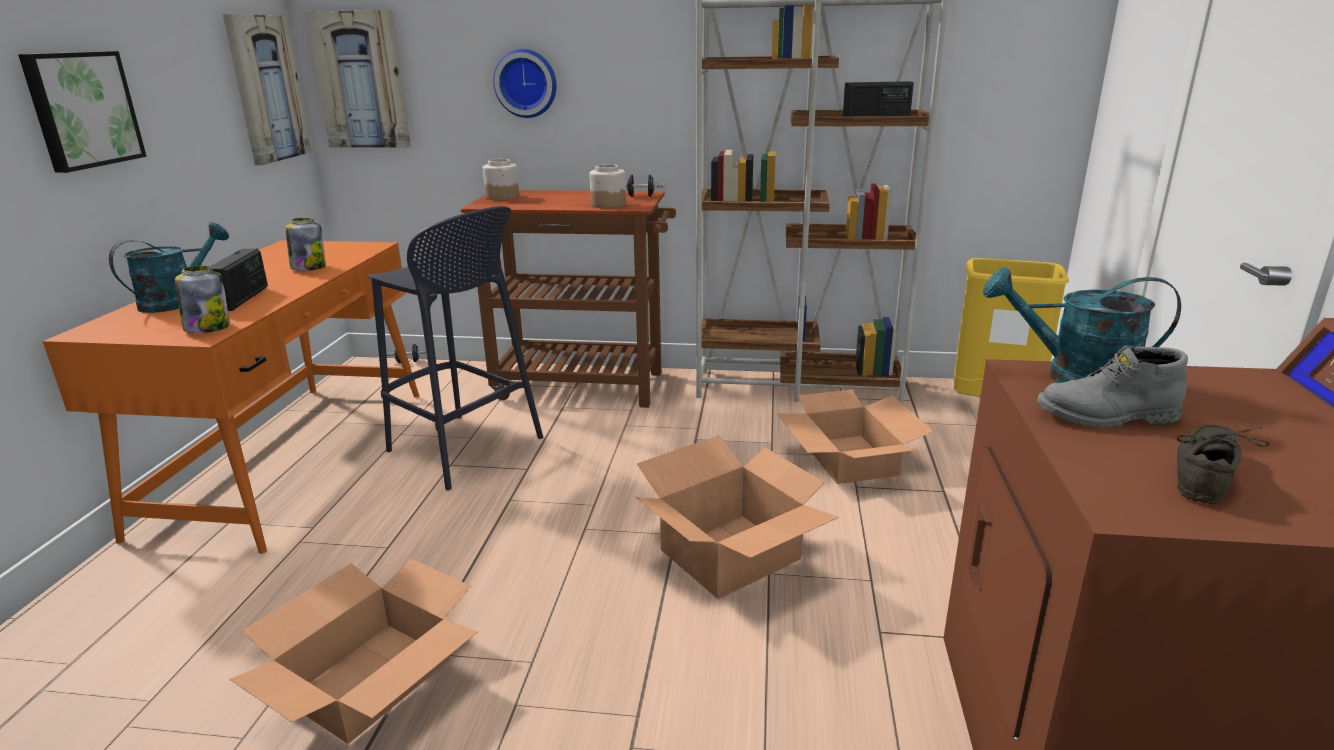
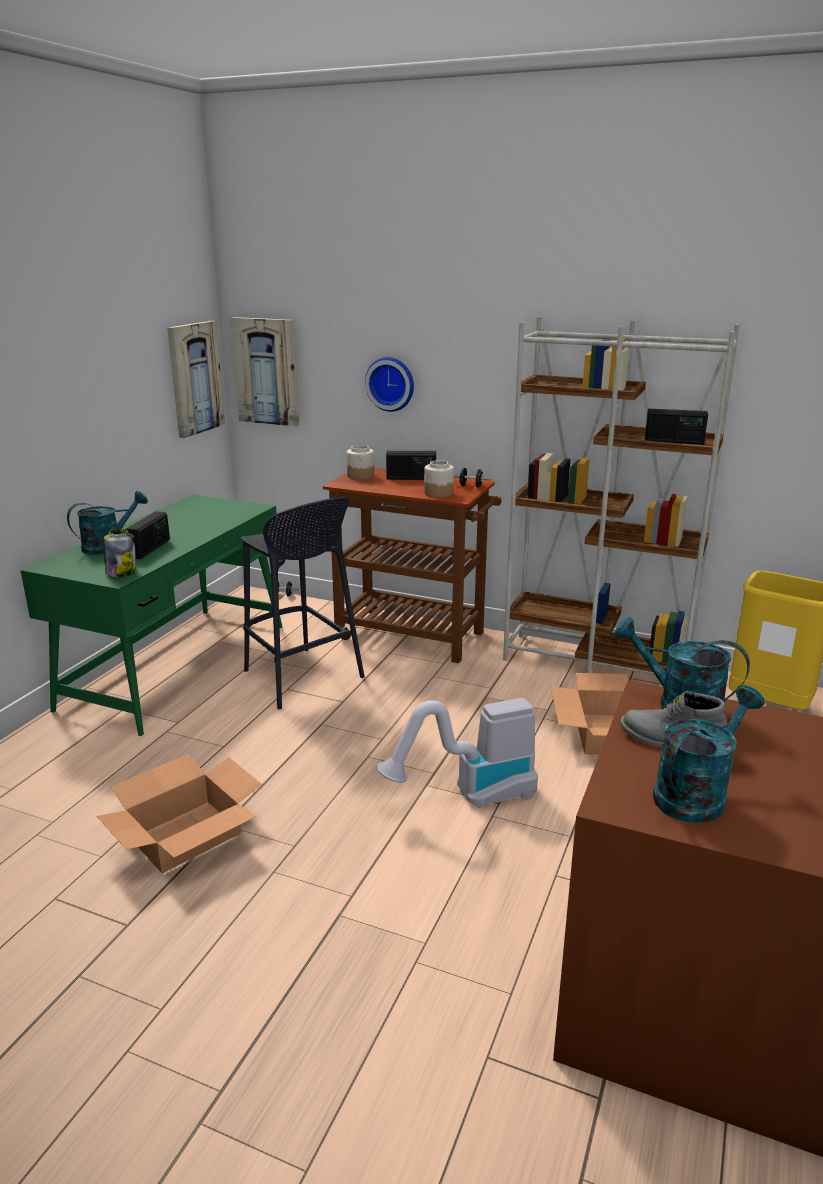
camera: 15 degrees right, 0 degrees up
(81, 109) = (62, 411): picture -> none
(293, 456) = (178, 665): orange desk -> green desk
(308, 268) = (203, 525): jar -> none
(565, 195) = (411, 478): none -> radio
(731, 555) = (470, 796): cardboard box -> vacuum cleaner
(1210, 475) = (696, 793): grey shoe -> turquoise watering can

